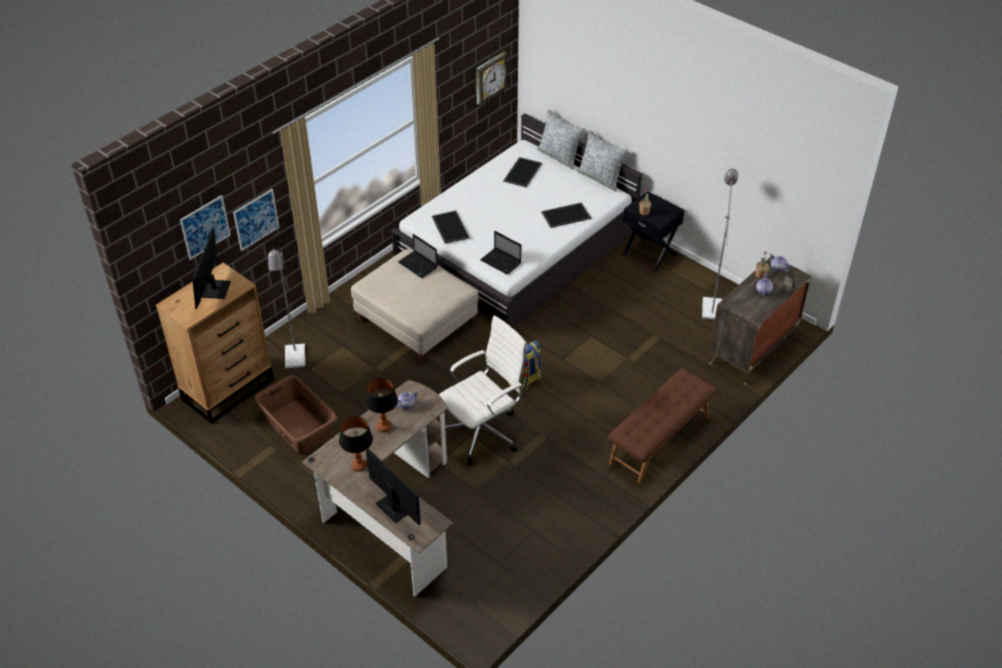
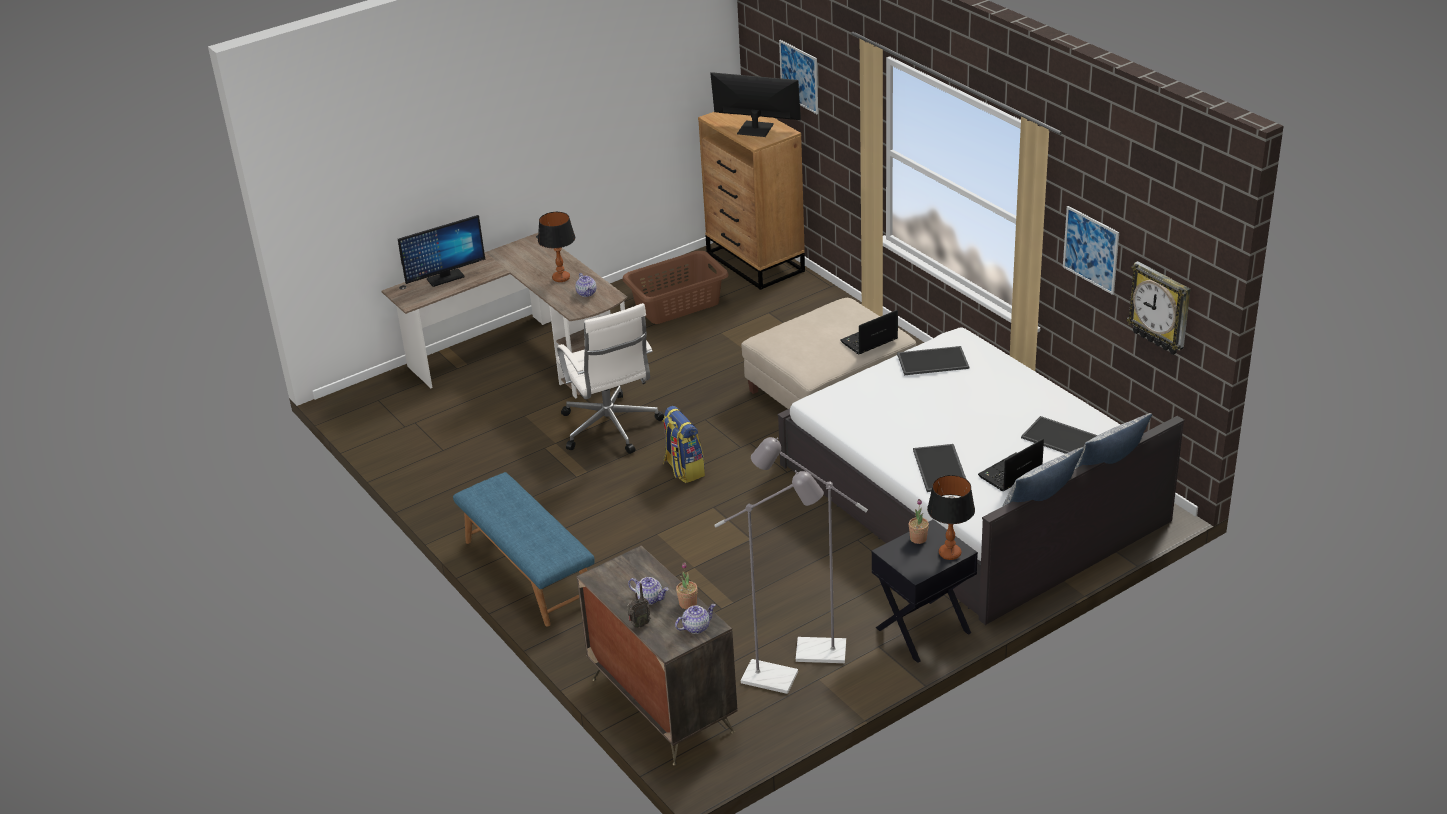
camera: 105 degrees right, 10 degrees down
(256, 219) = (843, 129): picture -> picture (1091, 249)
(295, 361) = (785, 304): grey floor lamp -> grey floor lamp (810, 651)
(359, 466) = (514, 262): table lamp -> table lamp (950, 553)
(501, 262) = (844, 398): laptop -> laptop (1009, 474)
(660, 440) = (527, 572): brown bench -> blue bench

